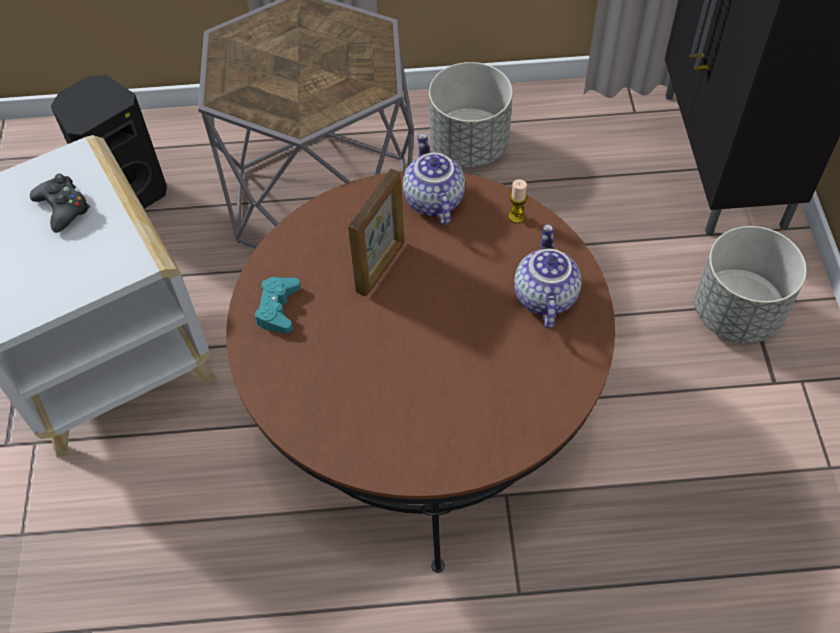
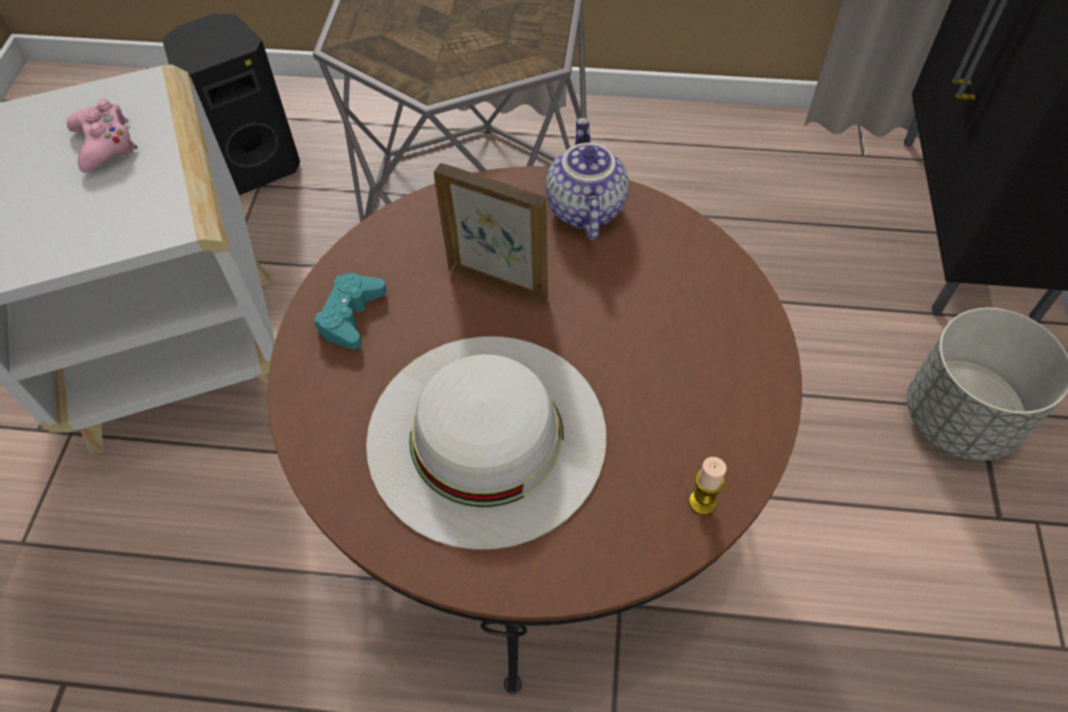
camera: 10 degrees right, 0 degrees up
(63, 207) = (105, 144): black game controller -> pink game controller
(381, 266) = (498, 282): picture frame -> picture frame turned 105 degrees counterclockwise
(399, 378) = (486, 436): none -> white hat
(469, 145) = (657, 166): grey planter -> none
(516, 216) = (690, 245): candle -> candle (702, 502)
(543, 296) = (707, 355): teapot -> none

